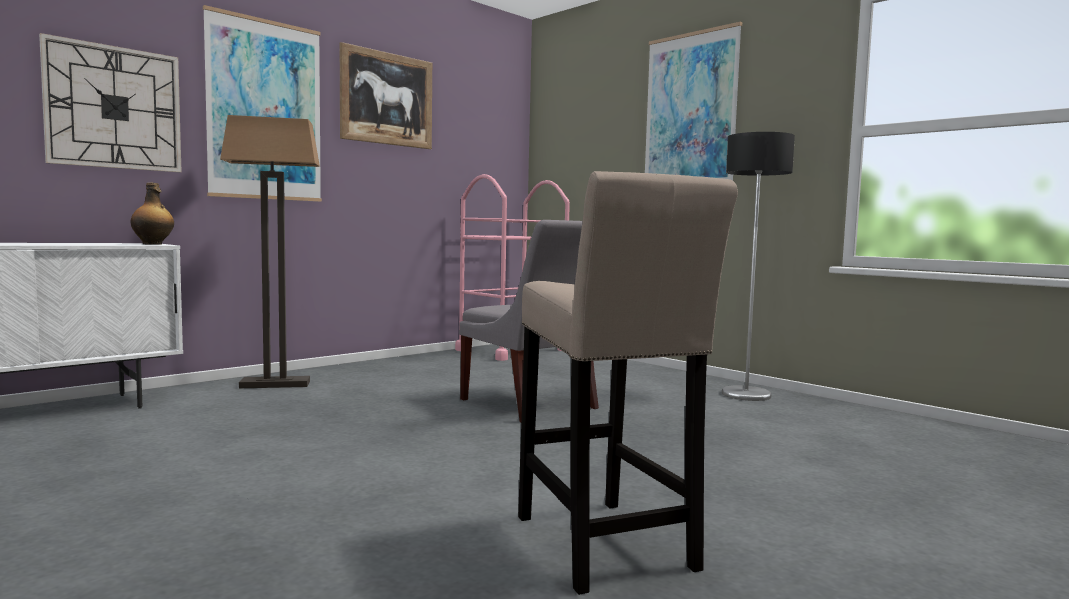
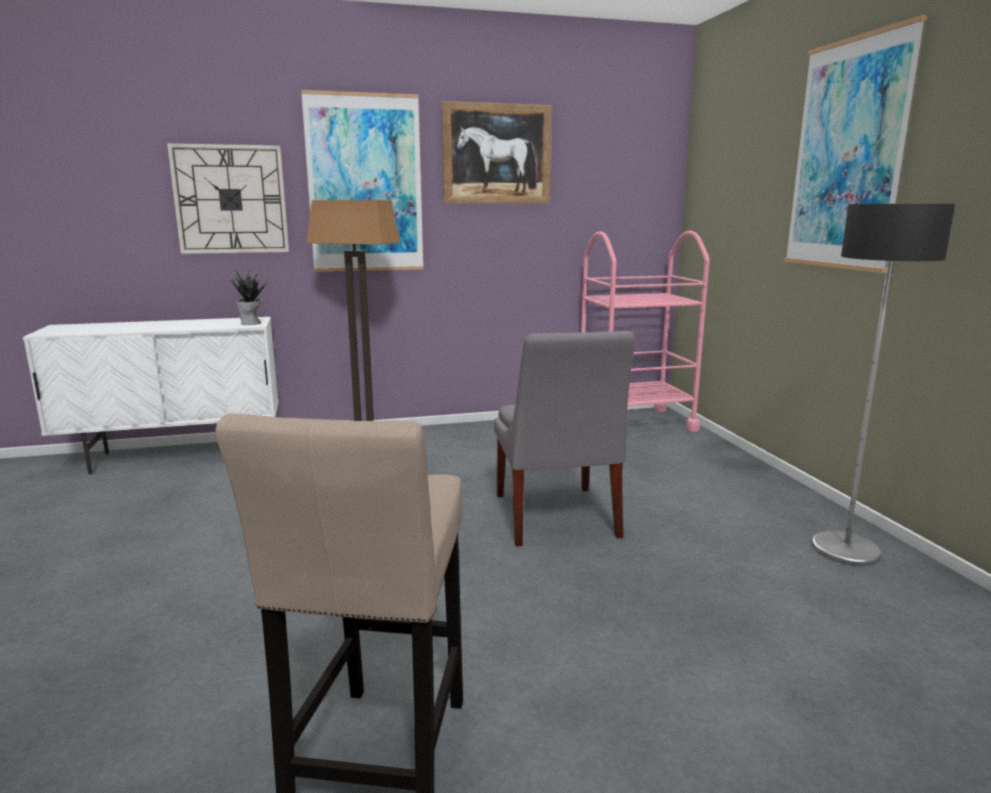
camera: 30 degrees right, 10 degrees up
(153, 244) = (251, 323): bottle -> potted plant

